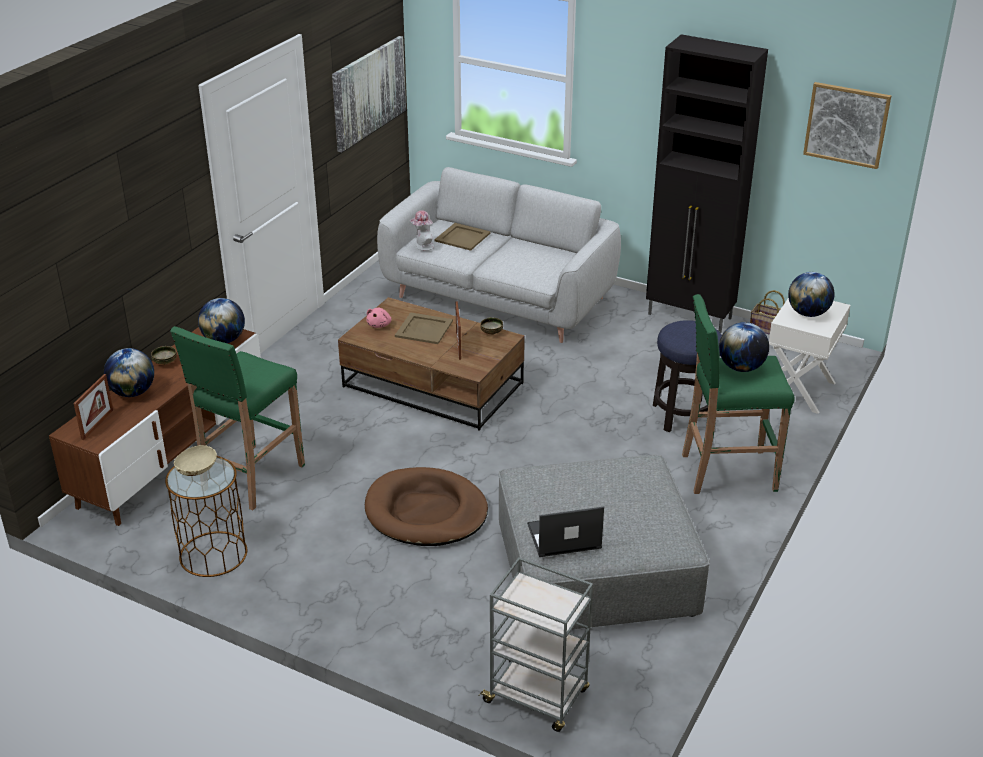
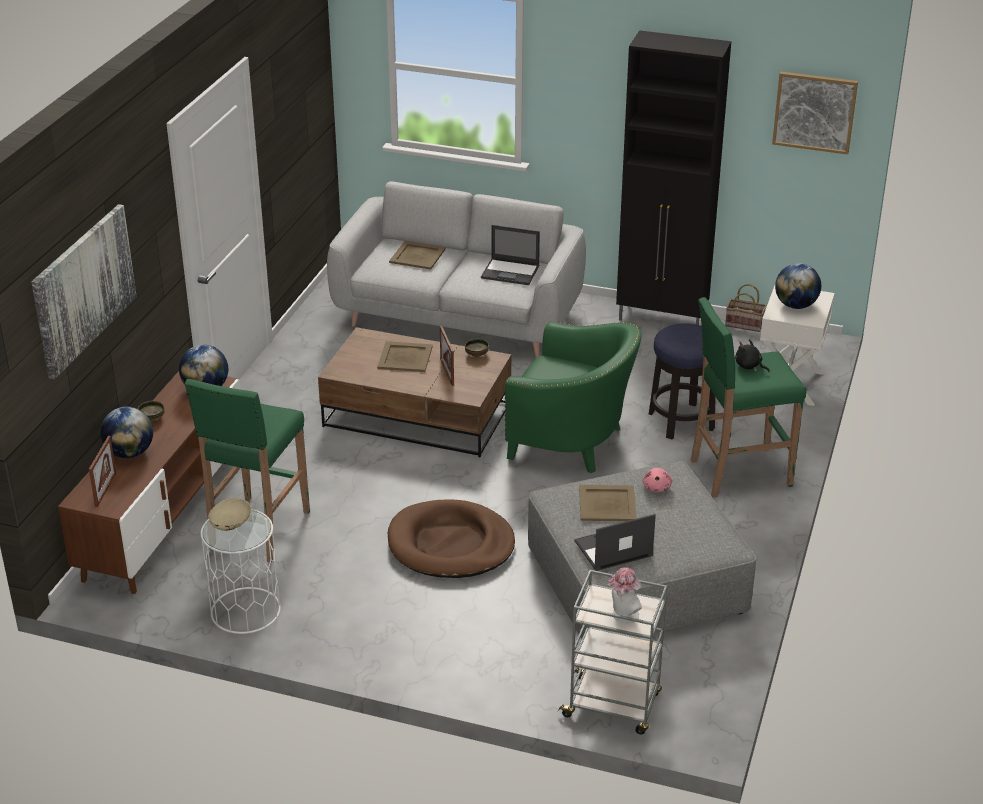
camera: 10 degrees left, 0 degrees up
(213, 554) = (245, 610): brown side table -> white side table
(368, 92) = (303, 109): picture -> picture (84, 289)
(379, 325) = (357, 357): pink plush toy -> pink plush toy (657, 487)
(422, 247) = (378, 270): hat -> hat (623, 616)
(544, 259) = (511, 272): none -> laptop
(570, 490) = (606, 504): none -> beige tray
(572, 425) = (573, 442): none -> green armchair
(741, 367) = (749, 366): globe -> black plush toy

